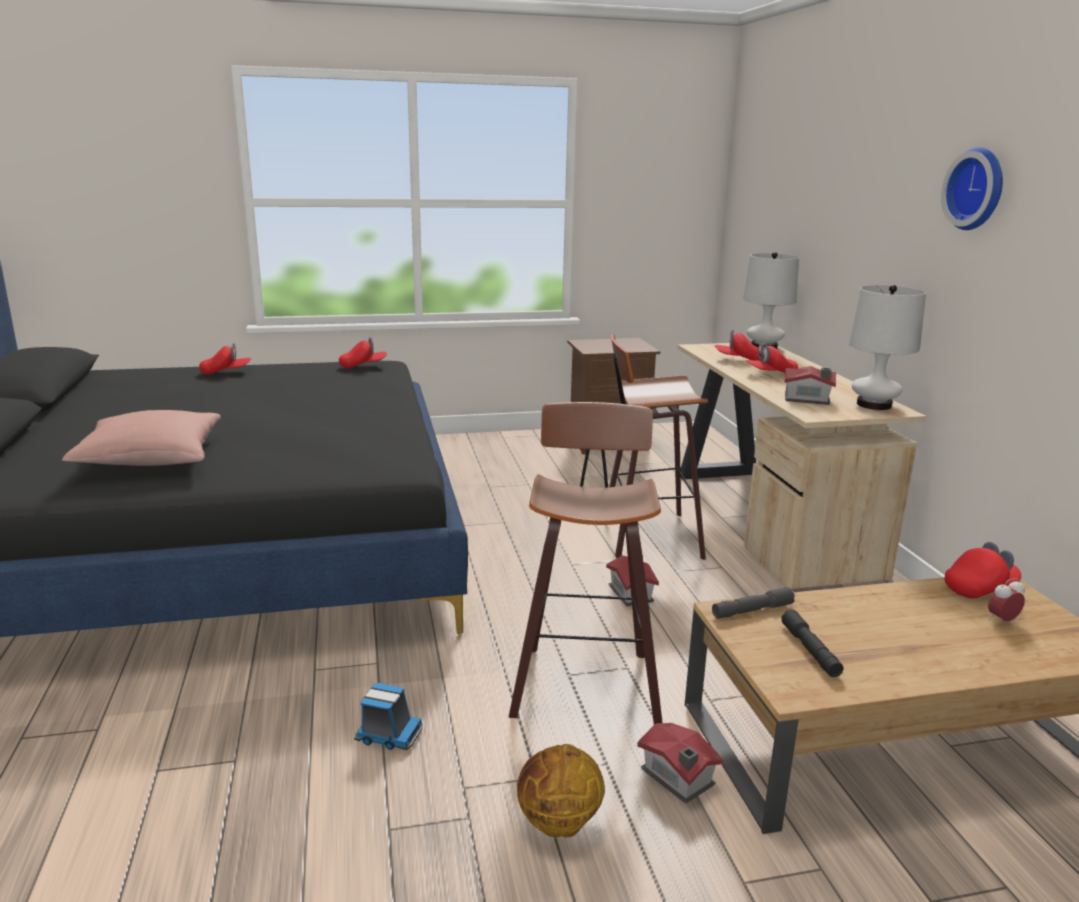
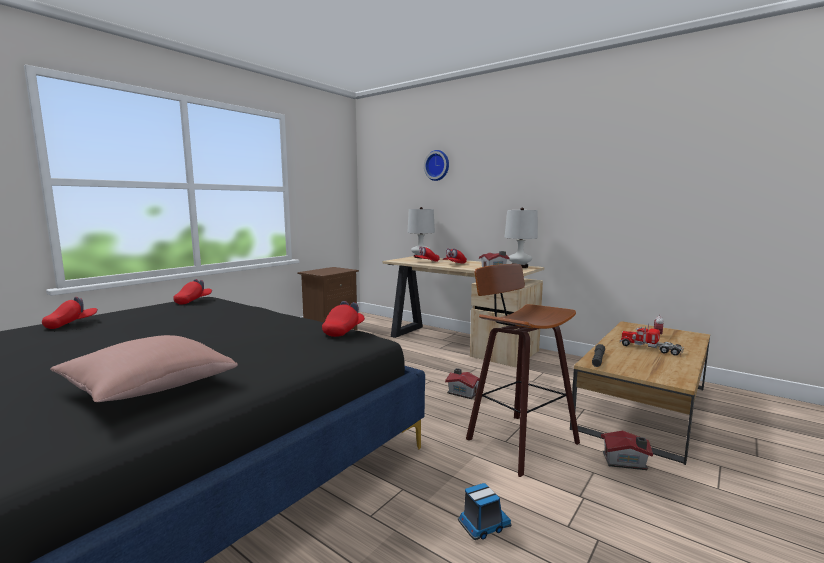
camera: 40 degrees left, 10 degrees down
(558, 823) = (630, 512): basketball -> none
(647, 536) = (424, 366): stool -> none
(810, 650) = (645, 365): black flashlight -> none
(907, 633) = (650, 348): none -> toy truck
(978, 189) = (551, 161): wall clock -> wall clock (437, 165)
(980, 588) = (629, 328): red cap -> red cap (344, 331)

